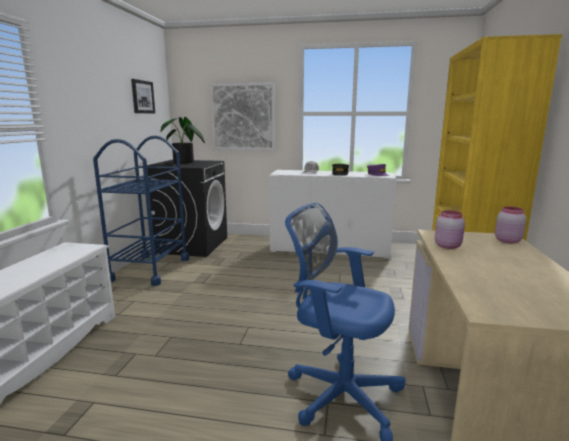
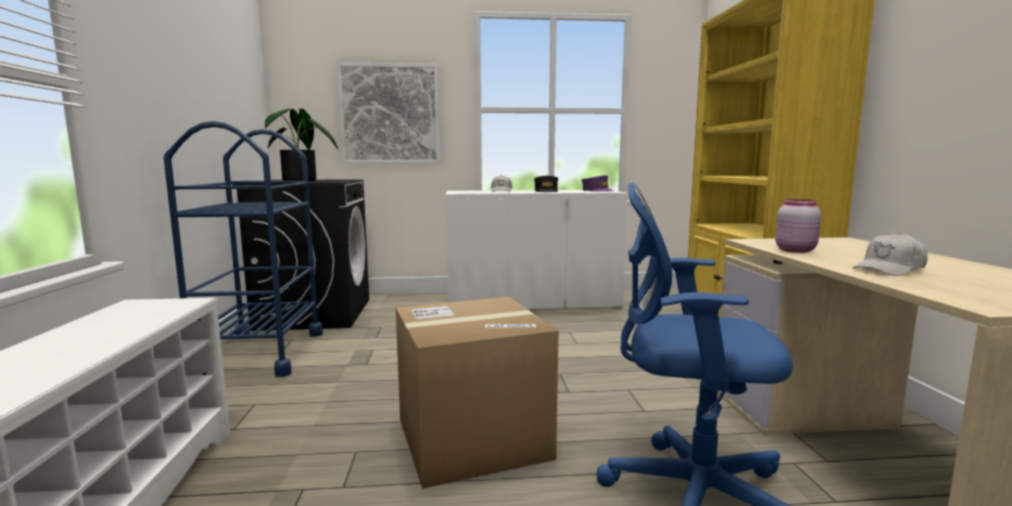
camera: 15 degrees left, 5 degrees down
(142, 97) = (231, 72): picture -> none
(236, 338) = (472, 438): none -> cardboard box
(482, 272) = (889, 269): none -> white cap
(507, 240) = (852, 242): pink jar -> none

